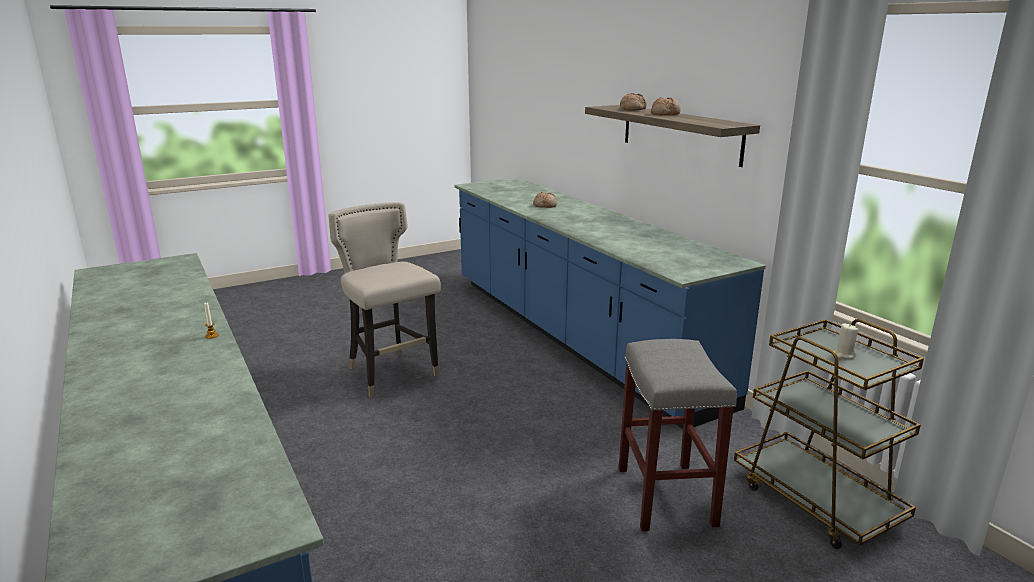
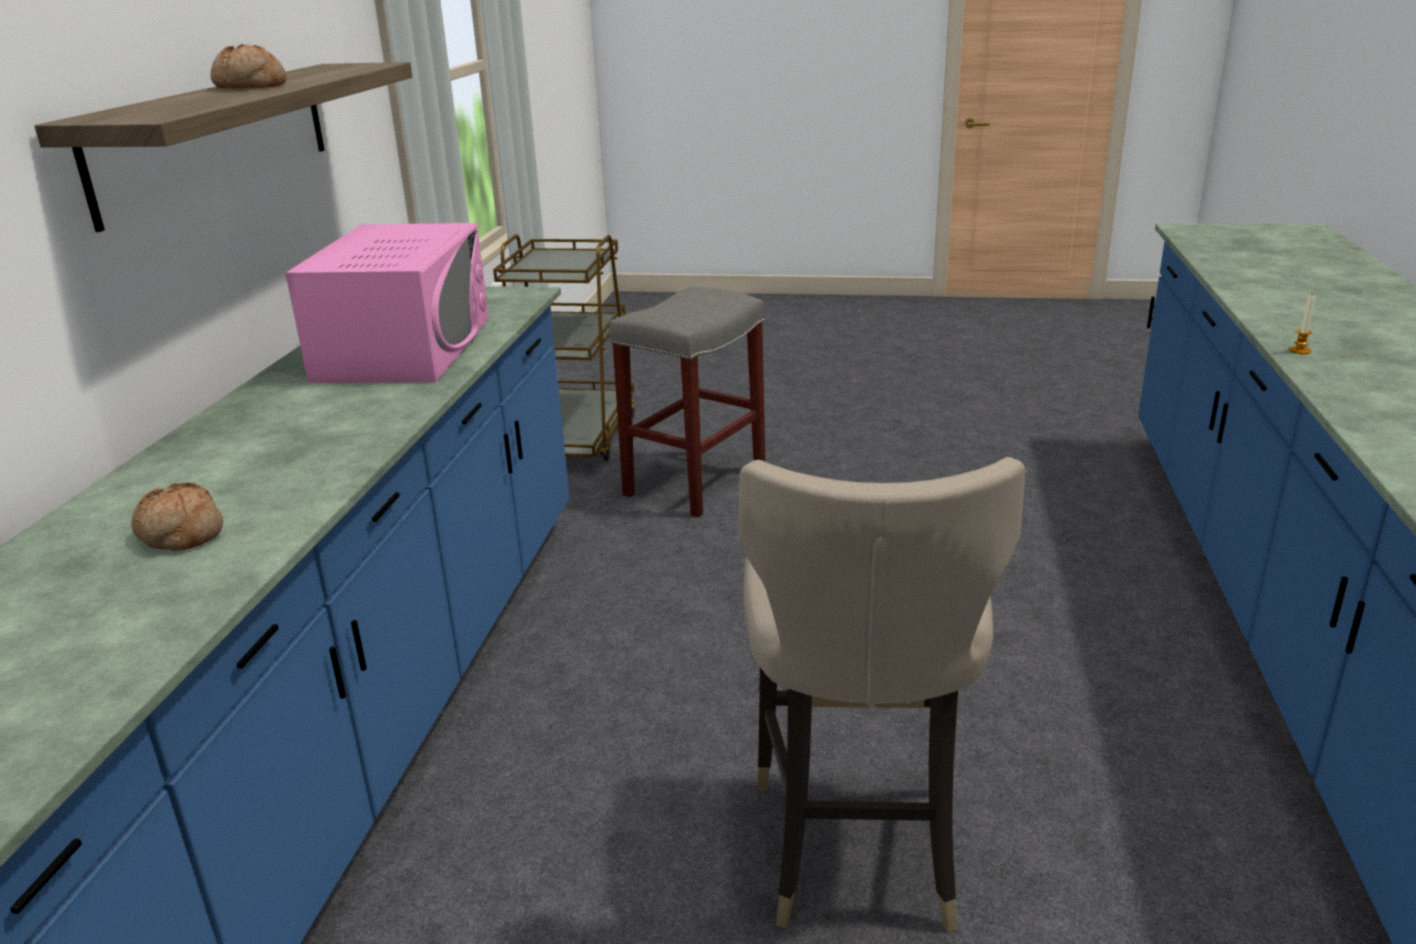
camera: 140 degrees left, 5 degrees up
(632, 109) = (175, 103): bread -> none
(642, 243) = (405, 348): none -> pink microwave
(844, 354) = (557, 263): beige candle -> none

